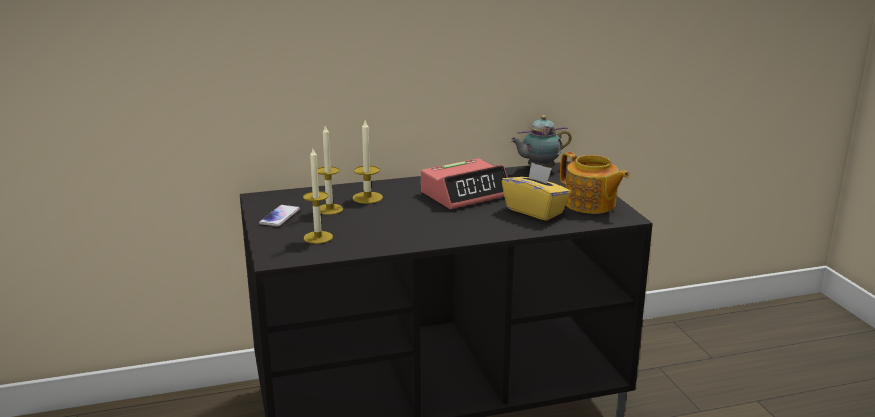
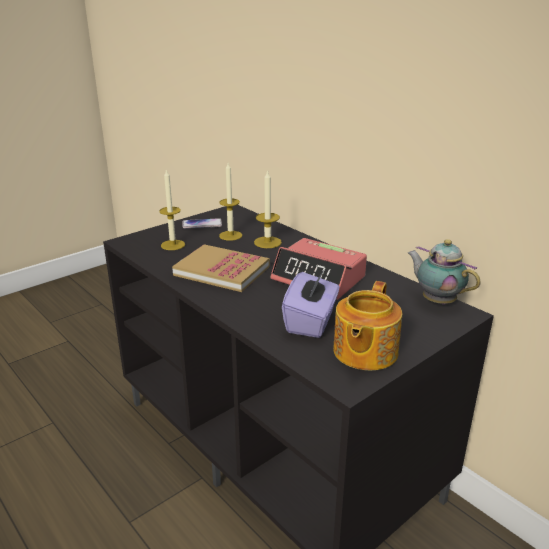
camera: 65 degrees right, 5 degrees up
(409, 225) = (222, 271): none -> book
(535, 211) = (311, 322): yellow tissue box -> purple tissue box

